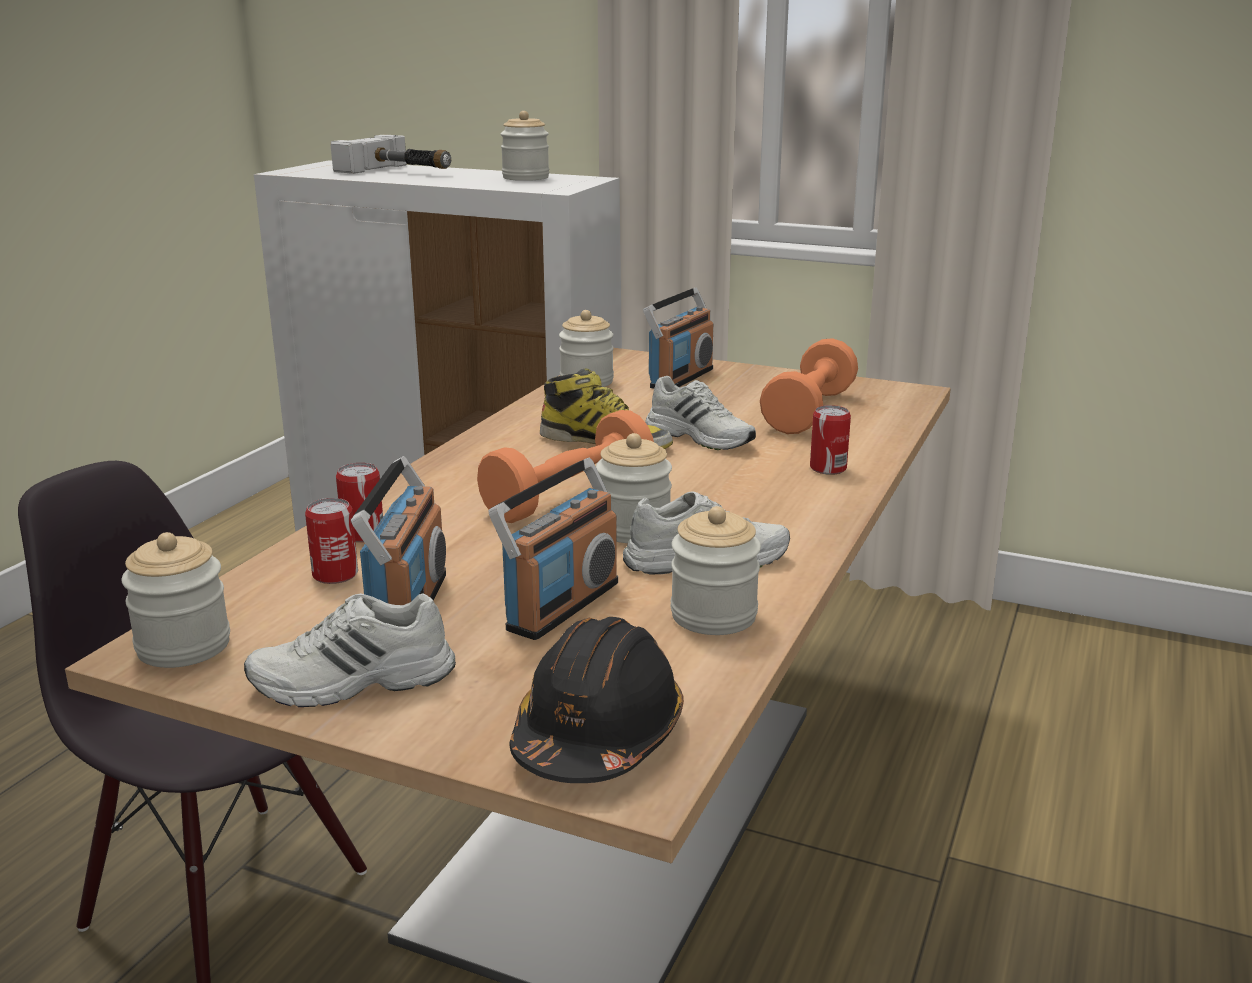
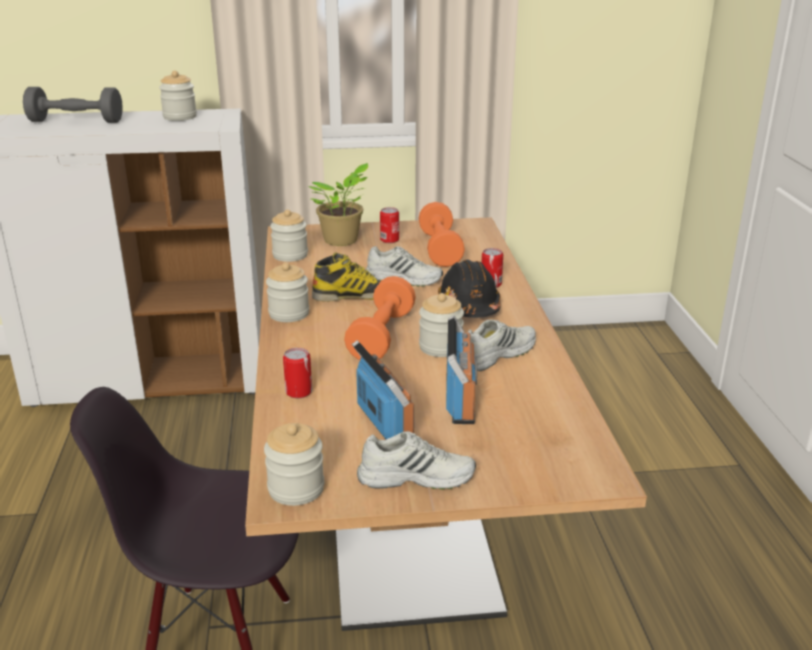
camera: 30 degrees left, 5 degrees up
(335, 574) = (319, 421): can -> can (389, 240)
(353, 682) = (416, 476): white shoe -> white shoe turned 135 degrees counterclockwise
(402, 171) = (76, 121): hammer -> grey dumbbell
(597, 736) = (562, 461): black hard hat -> black hard hat (469, 306)
(680, 378) = (342, 241): radio -> potted plant
(713, 615) = (537, 384): jar -> jar (289, 314)

